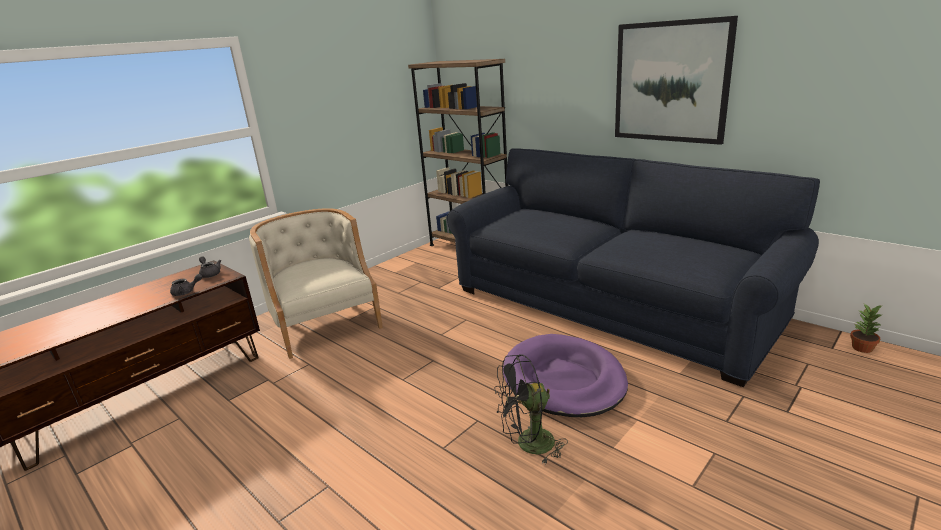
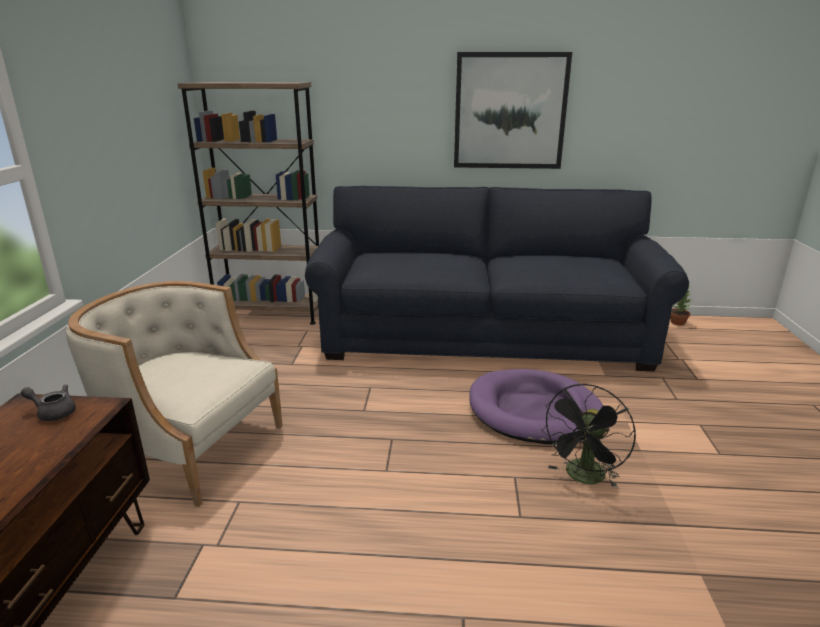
camera: 40 degrees left, 0 degrees up
(186, 292) = (58, 449): grey teapot -> none

